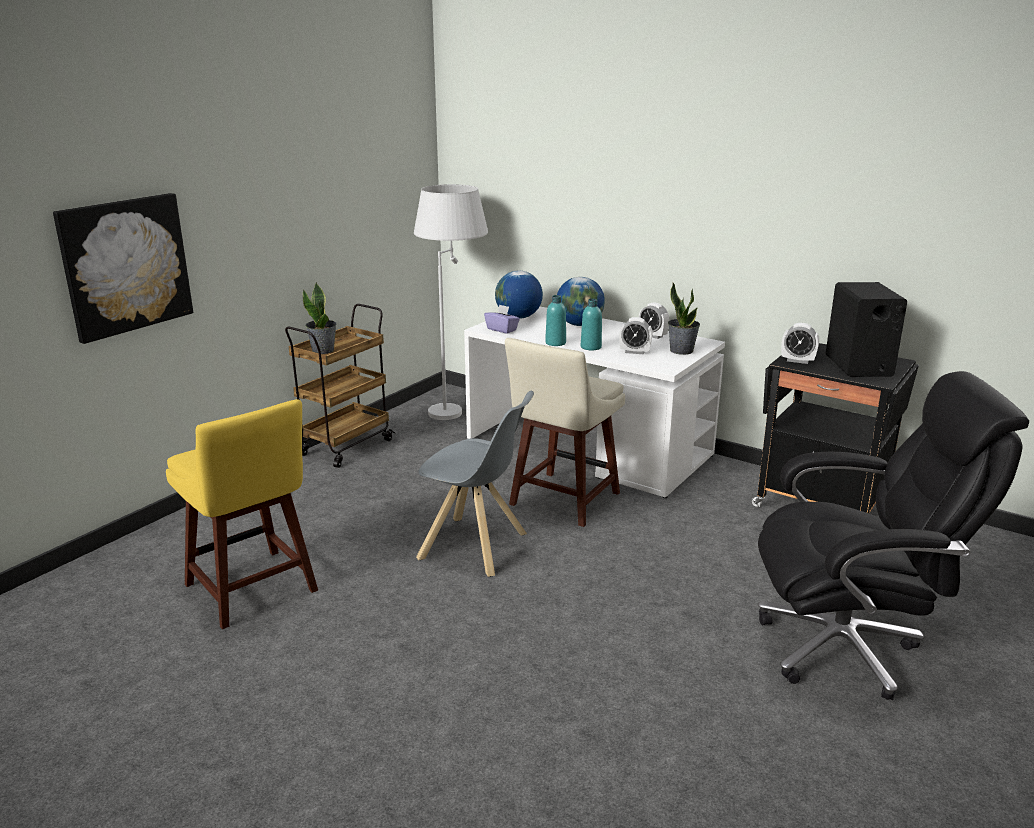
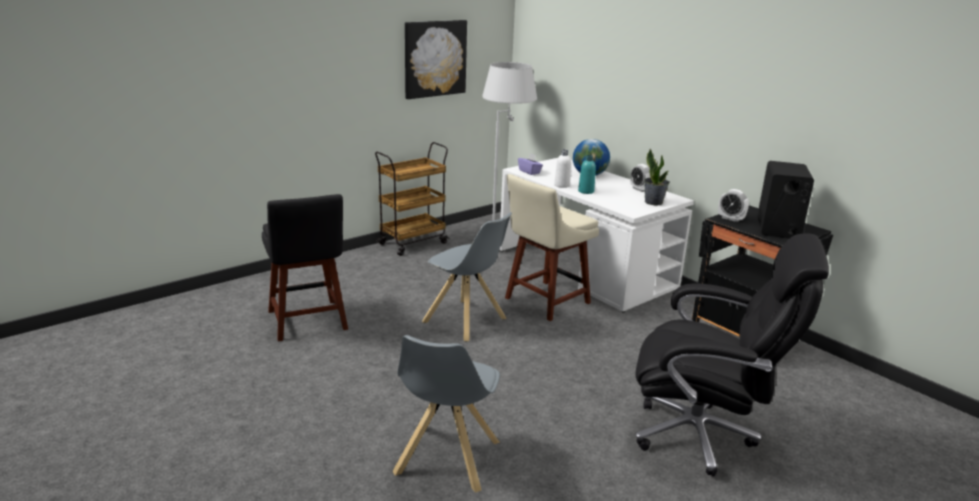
camera: 15 degrees right, 0 degrees up
(125, 265) = (264, 96): picture -> picture (434, 58)
(253, 590) = (307, 322): yellow stool -> black stool
(323, 350) = (401, 171): potted plant -> none
(518, 317) = (548, 165): globe -> none
(554, 758) = (446, 459): none -> grey chair
(555, 343) = (562, 185): turquoise bottle -> white bottle
(634, 352) = (616, 198): alarm clock -> none

